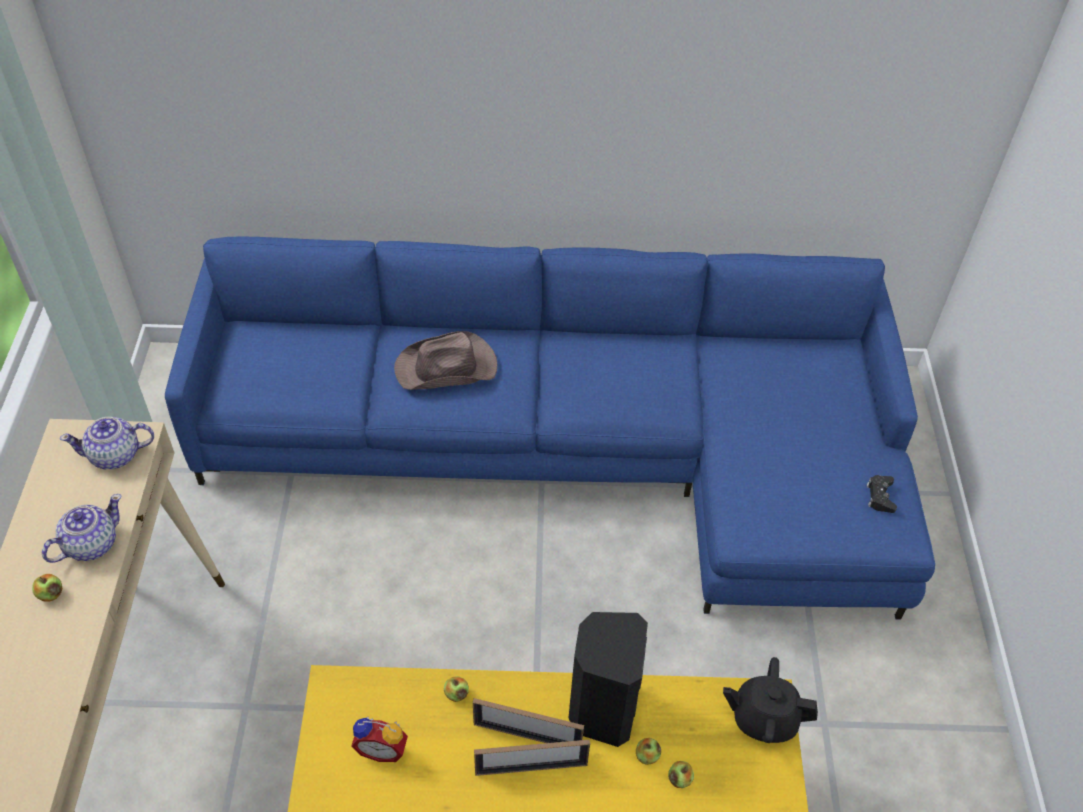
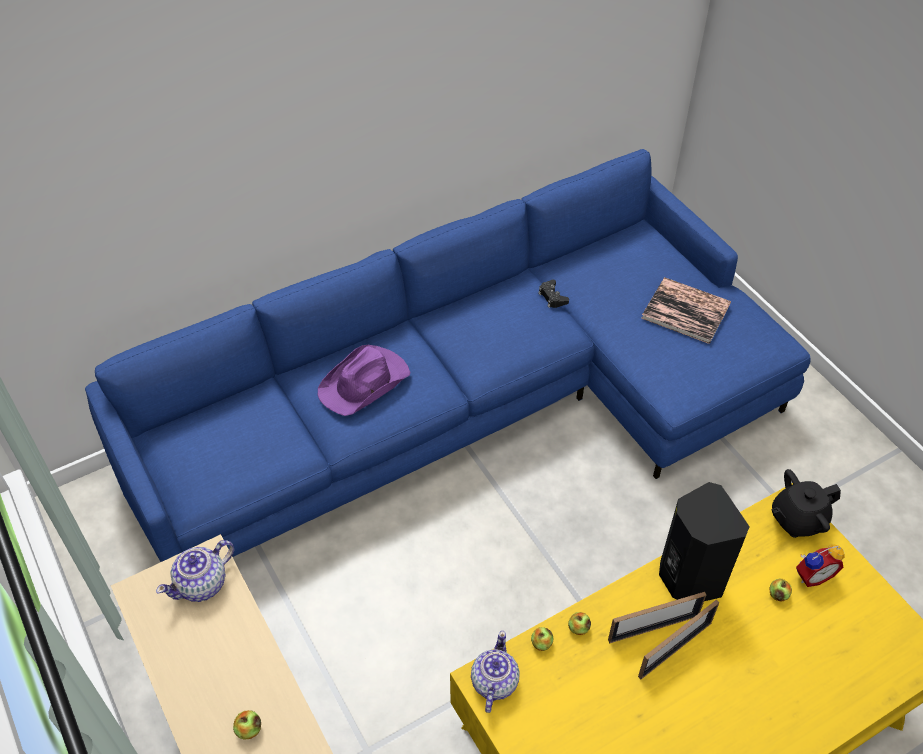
camera: 30 degrees left, 0 degrees up
(90, 544) = (247, 669): teapot -> teapot (493, 682)
(382, 748) = (557, 702): alarm clock -> alarm clock (812, 575)
(447, 368) = (365, 383): brown hat -> purple hat
(647, 756) = (744, 592): apple -> apple (541, 643)
(822, 451) = (686, 311): none -> book
(880, 496) = (747, 324): black game controller -> black game controller (552, 297)

